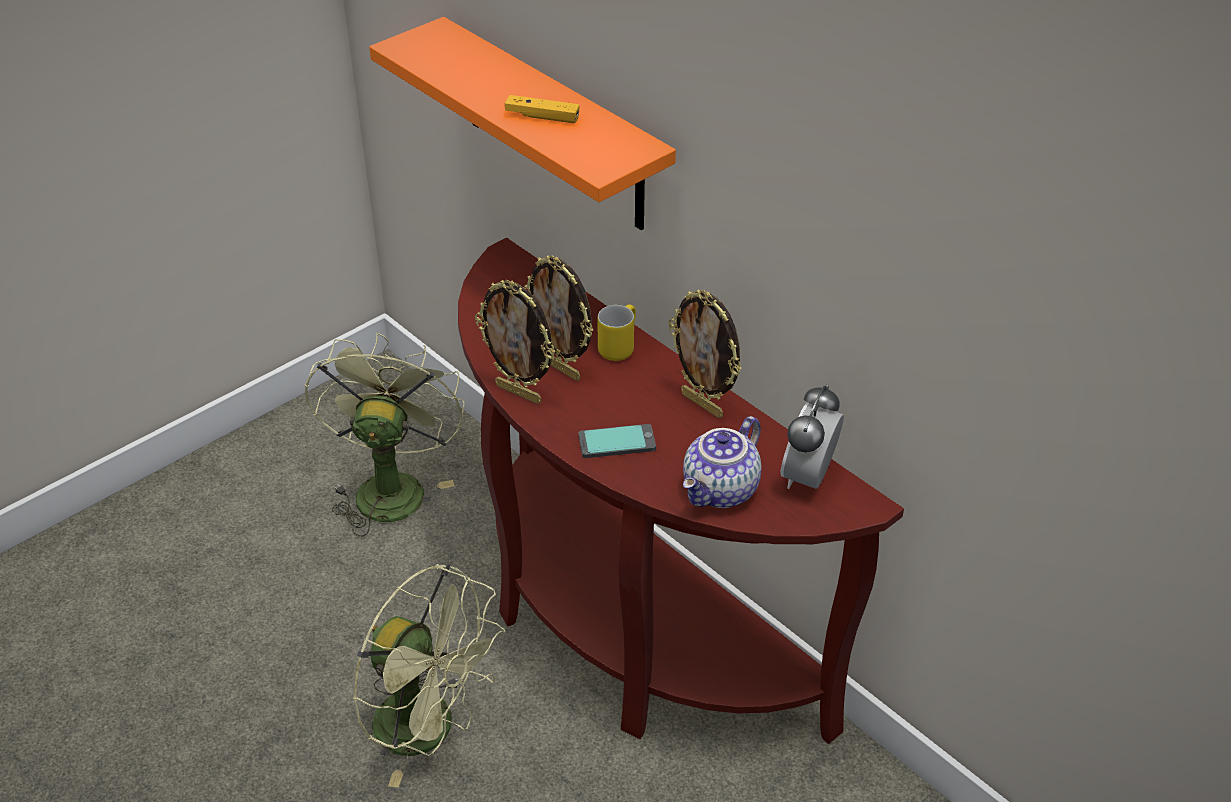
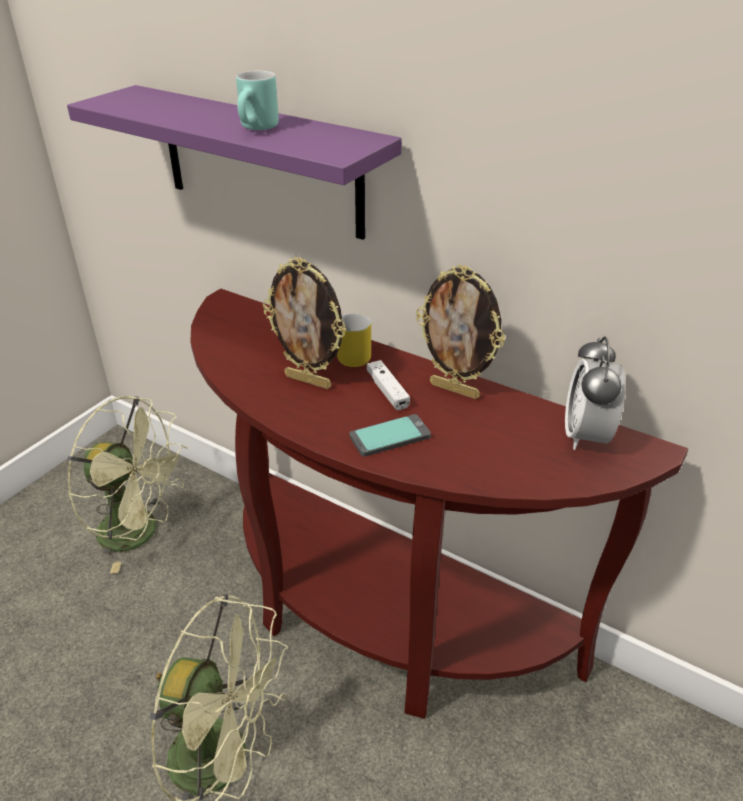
camera: 15 degrees left, 5 degrees down
(390, 486) = (141, 532): green fan -> green fan turned 120 degrees clockwise
(520, 393) = (276, 408): picture frame -> none
(542, 117) = (259, 129): yellow game controller -> turquoise mug
(553, 126) = (260, 161): orange shelf -> purple shelf
(634, 393) = (387, 391): none -> white game controller
(721, 491) = (513, 464): teapot -> none

